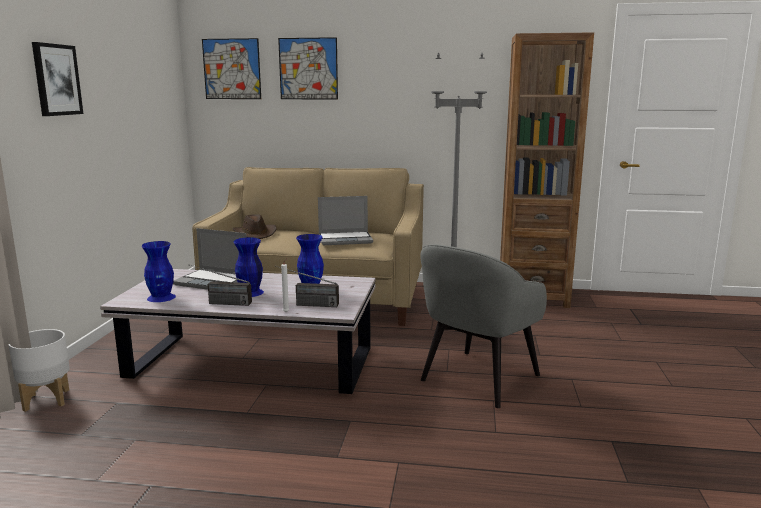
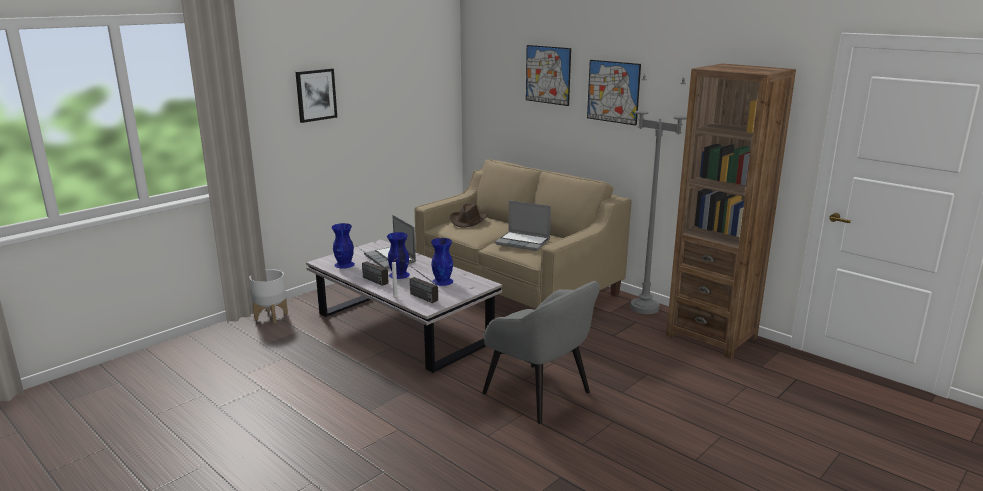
camera: 35 degrees right, 5 degrees up
(232, 69) = (493, 69): picture -> picture (613, 92)
(478, 379) = (538, 394): grey armchair -> grey armchair turned 120 degrees counterclockwise

